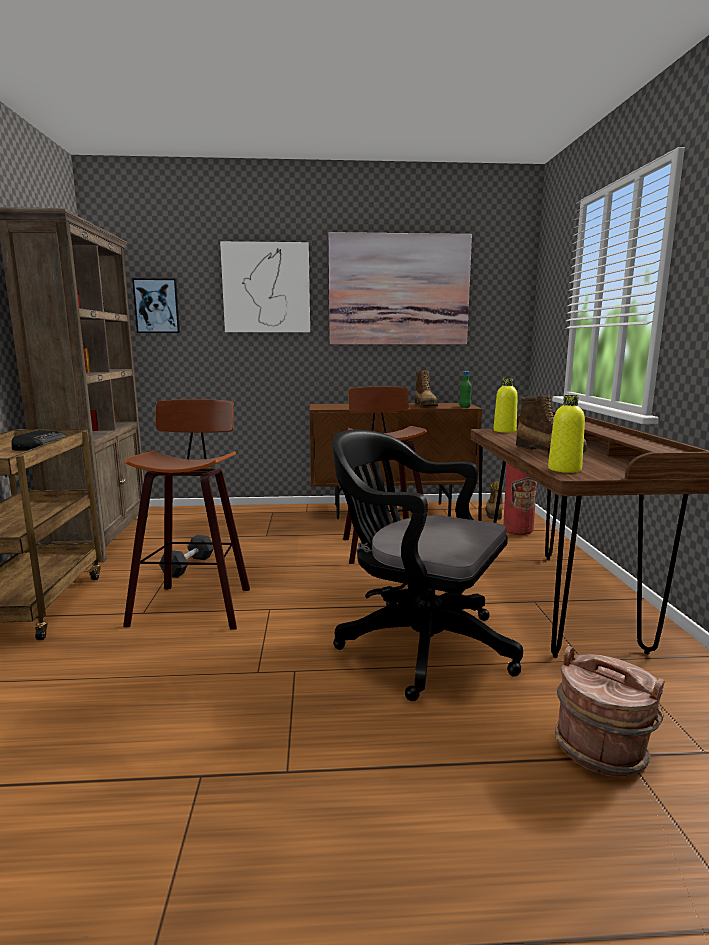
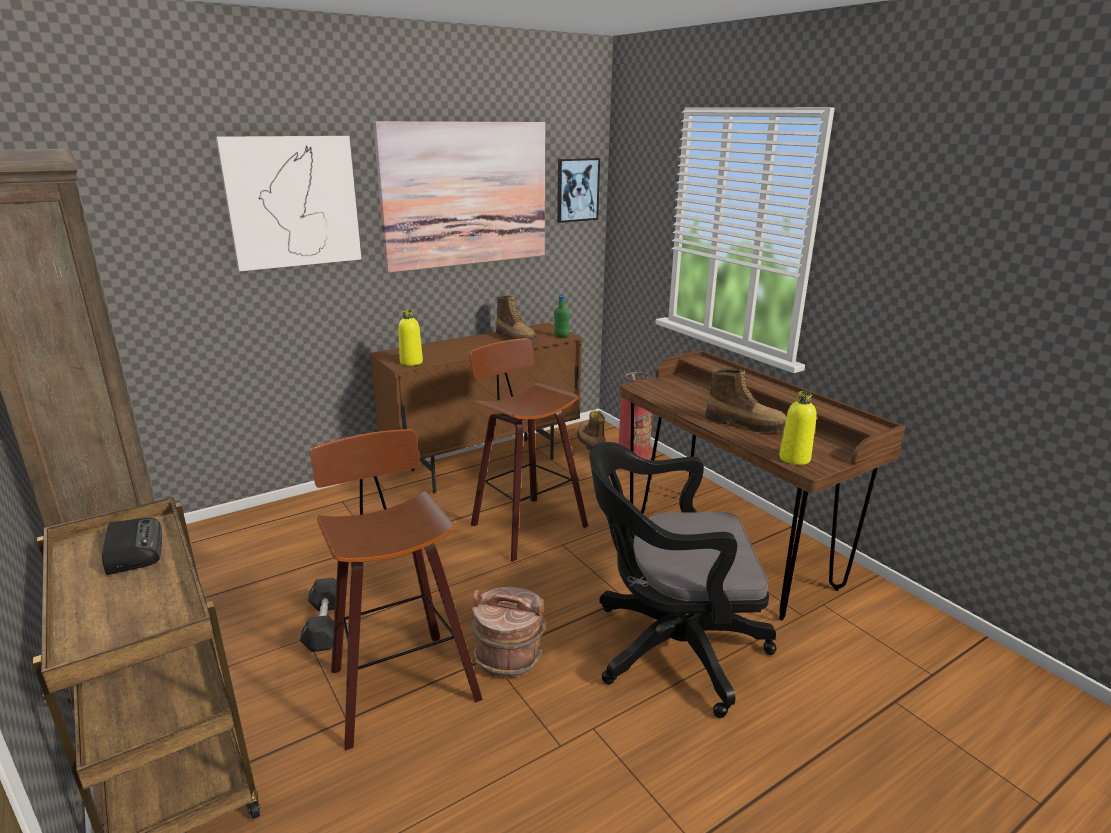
camera: 30 degrees left, 10 degrees up
(157, 306) = (118, 240): picture -> picture (577, 190)
(504, 431) = (656, 385): yellow bottle -> yellow bottle (411, 362)
(601, 748) = (877, 702): brown bucket -> brown bucket (508, 657)

